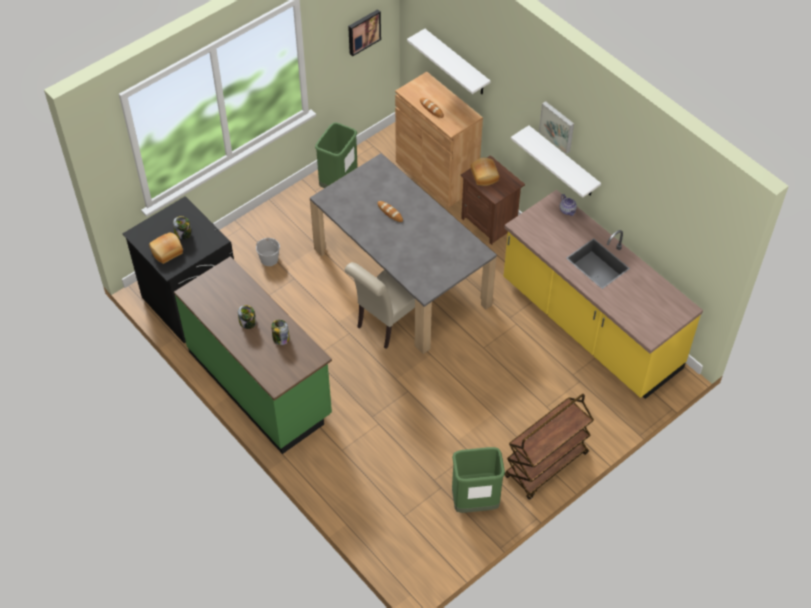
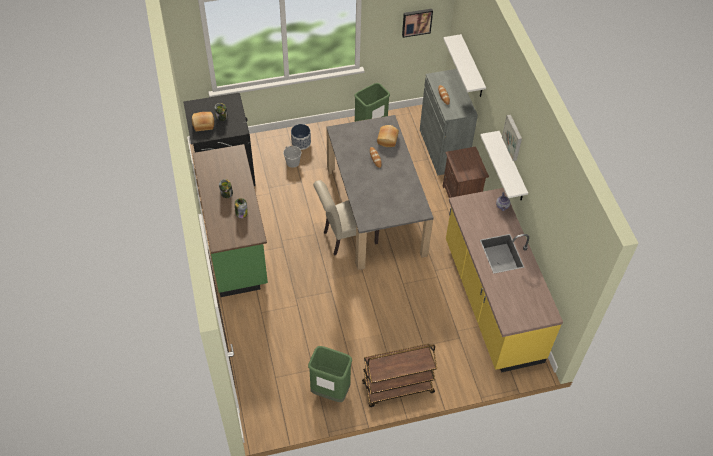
camera: 25 degrees right, 0 degrees up
(265, 231) = (301, 142): none -> planter
(436, 174) = (443, 149): brown cabinet -> grey cabinet
(485, 176) = (463, 159): bread -> bread (388, 139)

